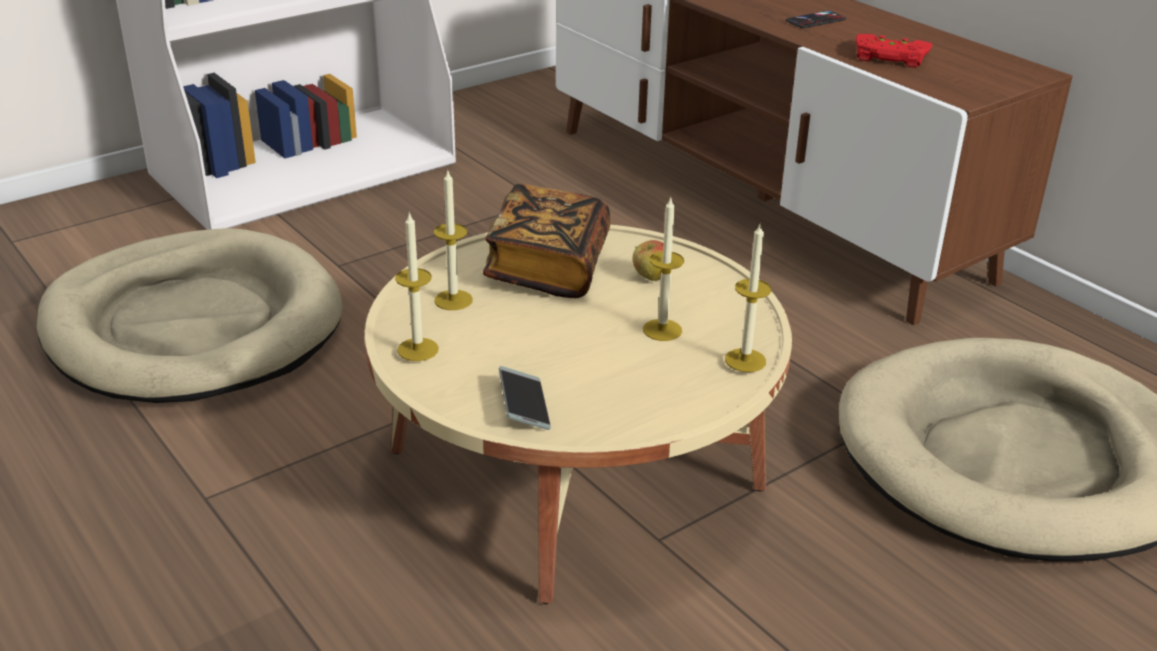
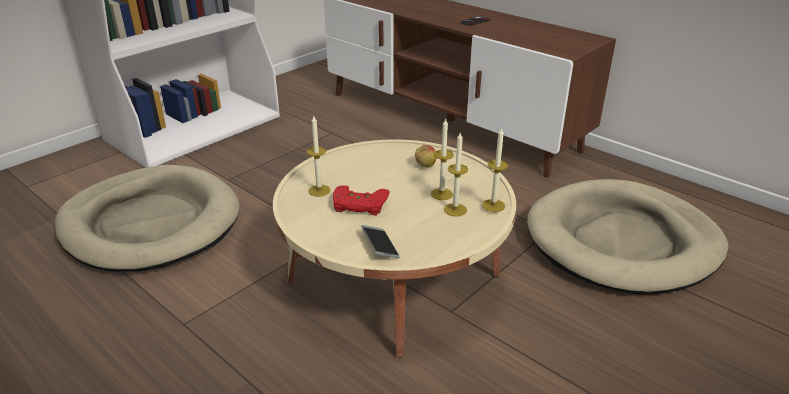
camera: 10 degrees left, 0 degrees up
(418, 349) = (308, 221): candle -> candle (455, 210)
(548, 268) = (366, 167): book -> none
(889, 57) = (521, 36): red game controller -> red game controller (359, 205)

